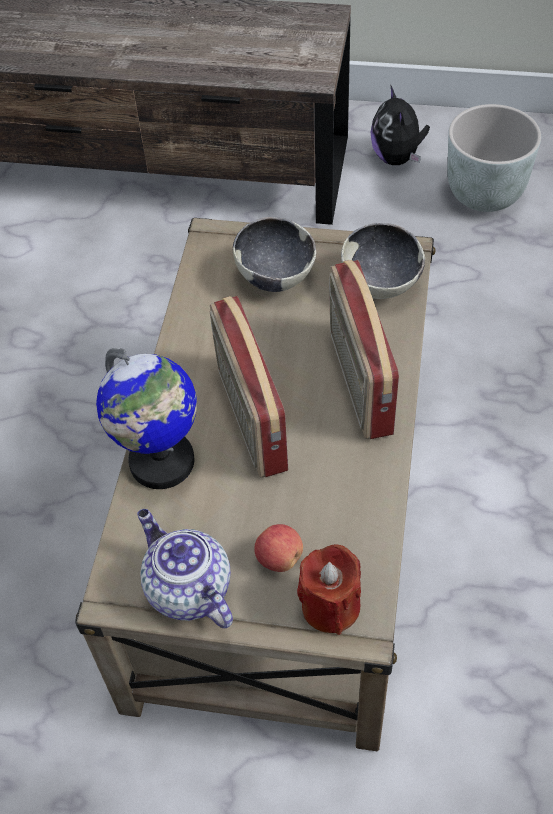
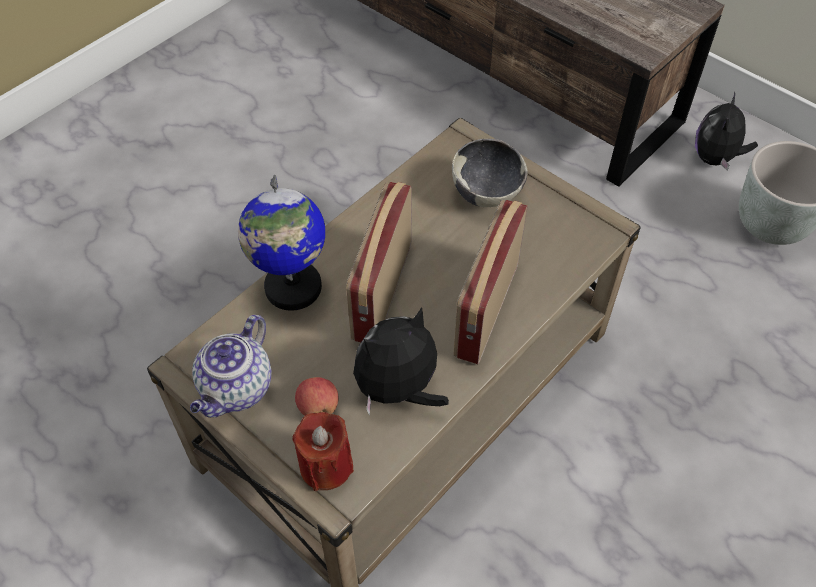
camera: 30 degrees right, 0 degrees up
(187, 589) = (236, 389): teapot -> teapot turned 150 degrees counterclockwise
(340, 498) = (399, 390): none -> plush toy
(381, 283) = (566, 241): bowl -> none

